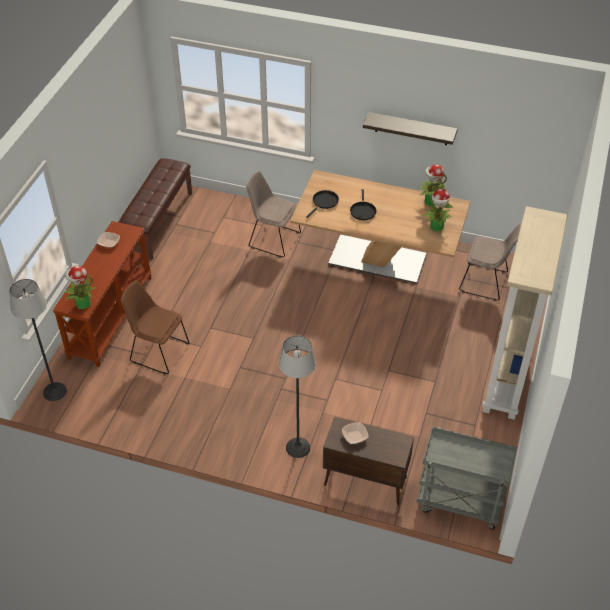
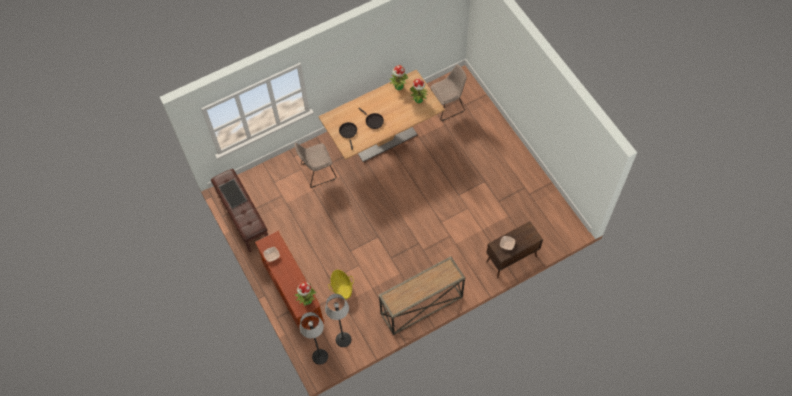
camera: 45 degrees left, 15 degrees up
(158, 351) = (342, 288): brown chair -> basket
(160, 181) = (233, 194): none -> tray
(209, 437) = (421, 306): none -> console table
(298, 447) = (465, 271): floor lamp -> floor lamp (343, 339)
(411, 129) = (370, 56): shelf -> none
(458, 503) = (557, 231): grey cart -> none
(507, 380) = (513, 151): beige bookcase -> none

